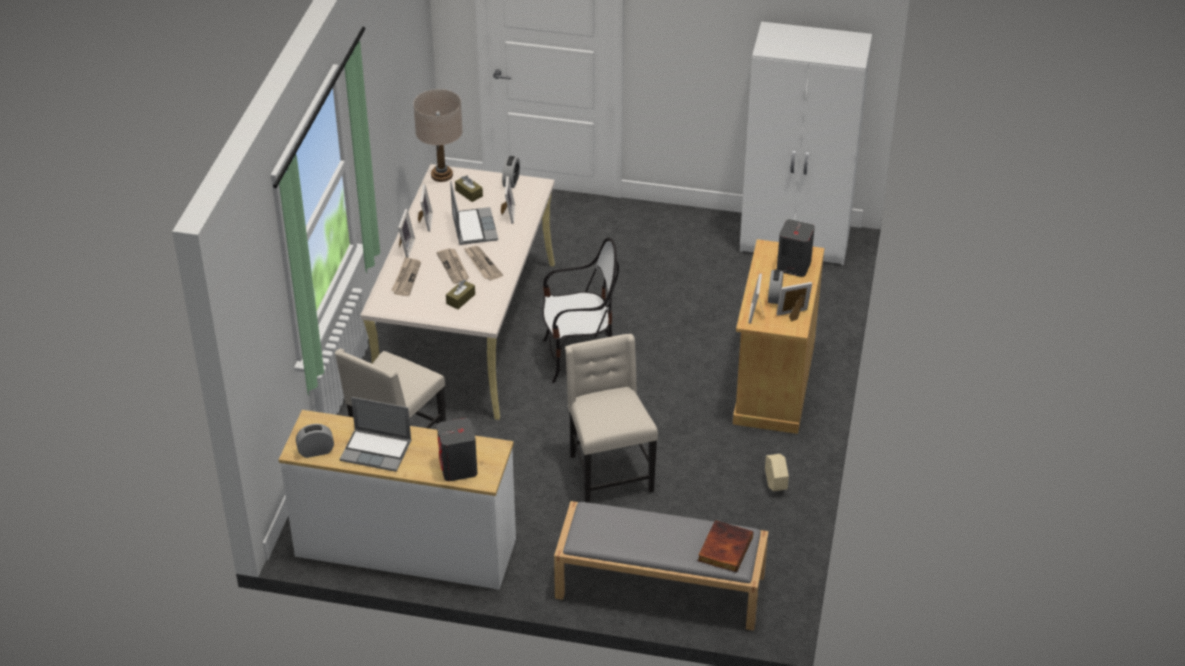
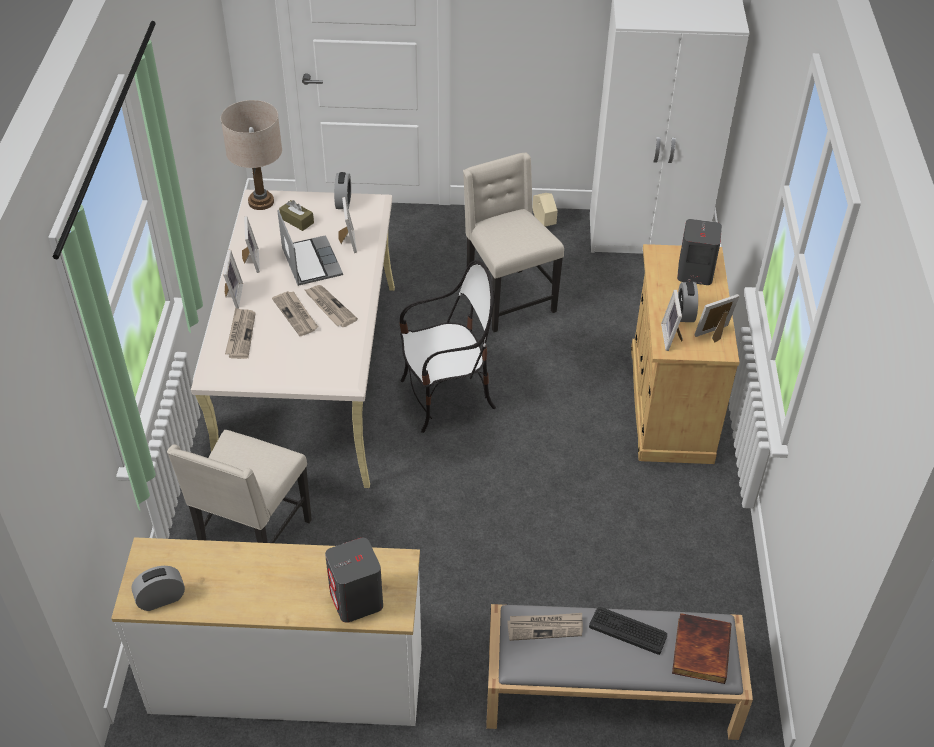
camera: 10 degrees left, 5 degrees up
(377, 451) = (244, 587): laptop -> none
(460, 299) = (312, 355): brown tissue box -> none
(607, 519) = (545, 627): none -> newspaper
(608, 473) = (512, 542): beige chair -> beige chair (507, 299)
(672, 528) = (628, 630): none -> keyboard
(775, 486) = (708, 535): beige planter -> beige planter (543, 224)

